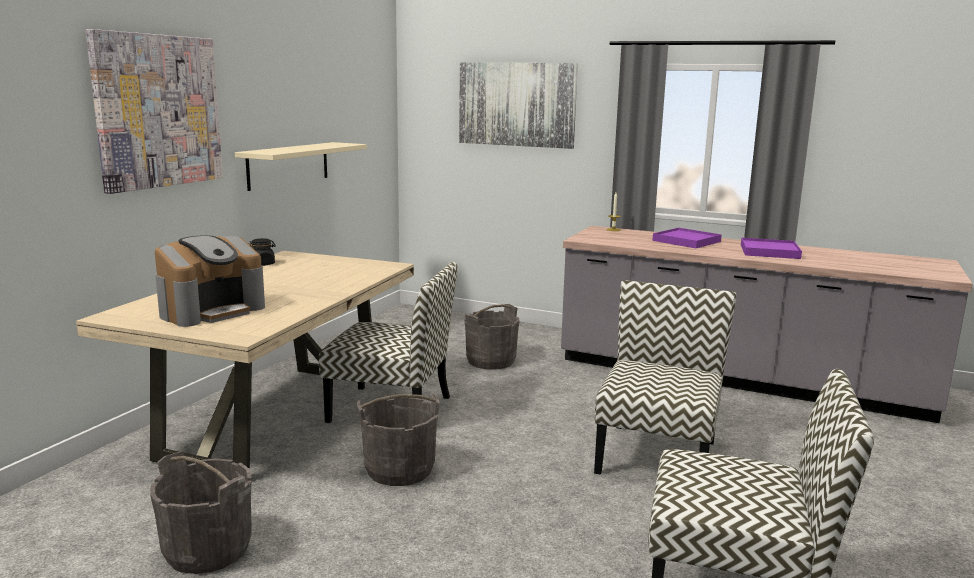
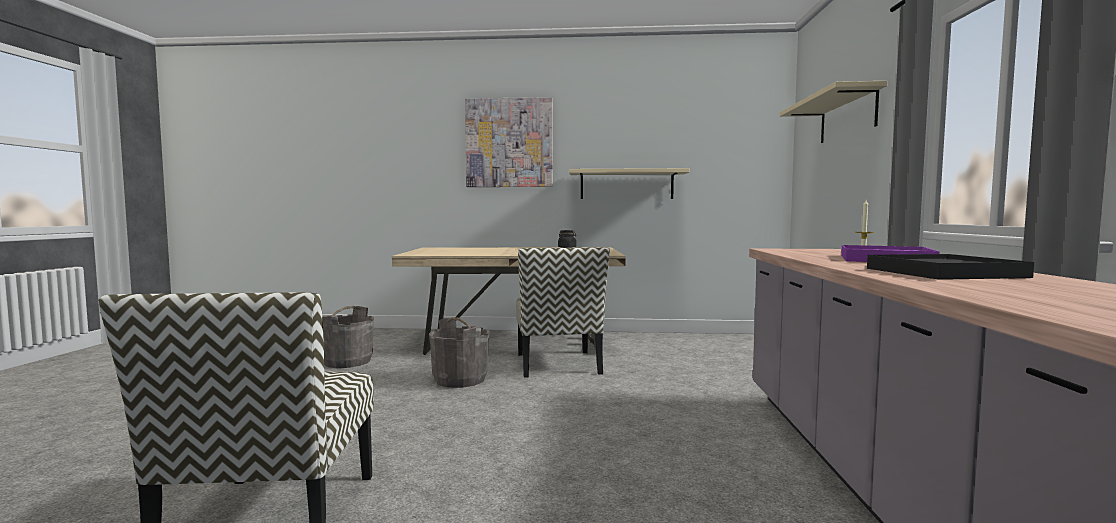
camera: 70 degrees right, 10 degrees down
(212, 310) = (454, 250): coffee machine -> none
(490, 361) = (705, 375): grey bucket -> none
(516, 104) = (847, 116): picture -> beige shelf
(656, 455) = (560, 463): chair -> none
(769, 251) = (943, 273): purple tray -> black tray

